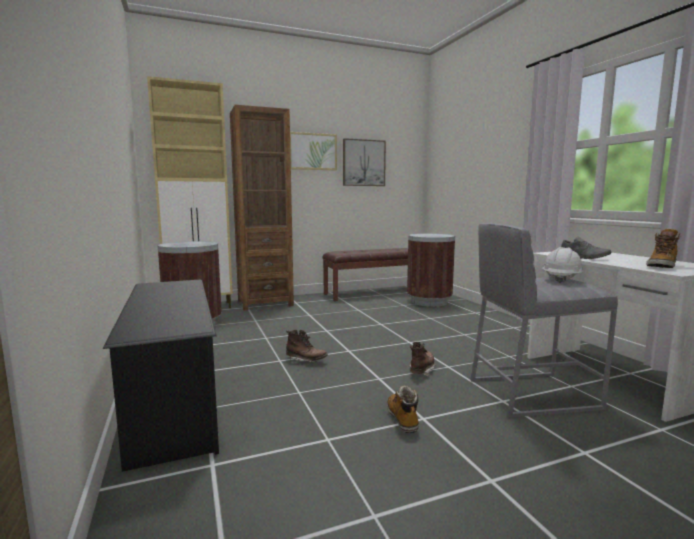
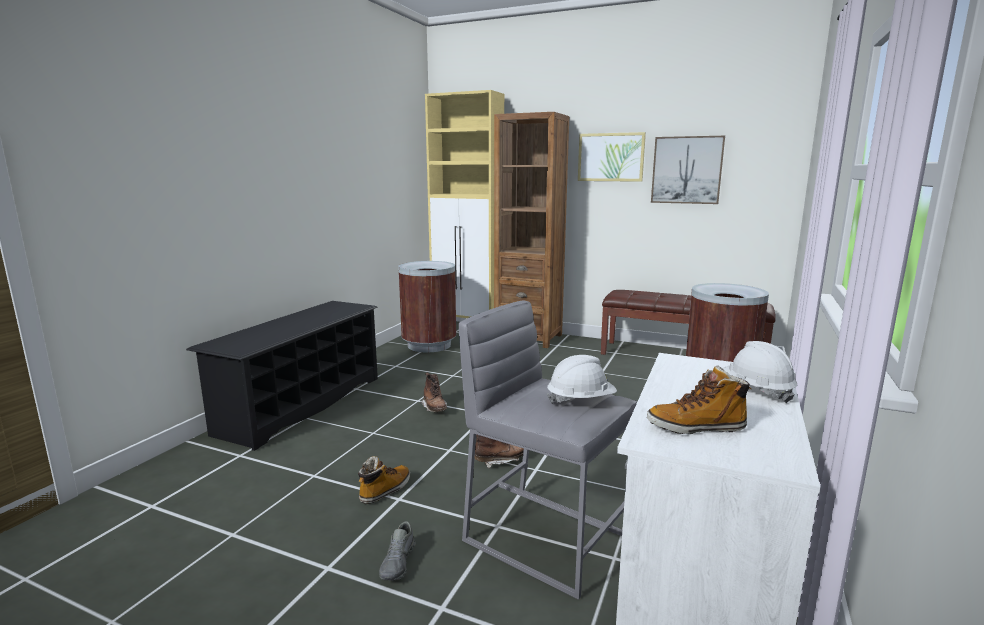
camera: 45 degrees right, 5 degrees up
(584, 258) = (674, 380): grey shoe -> grey shoe (398, 563)
(614, 255) = (756, 390): none -> white hard hat

